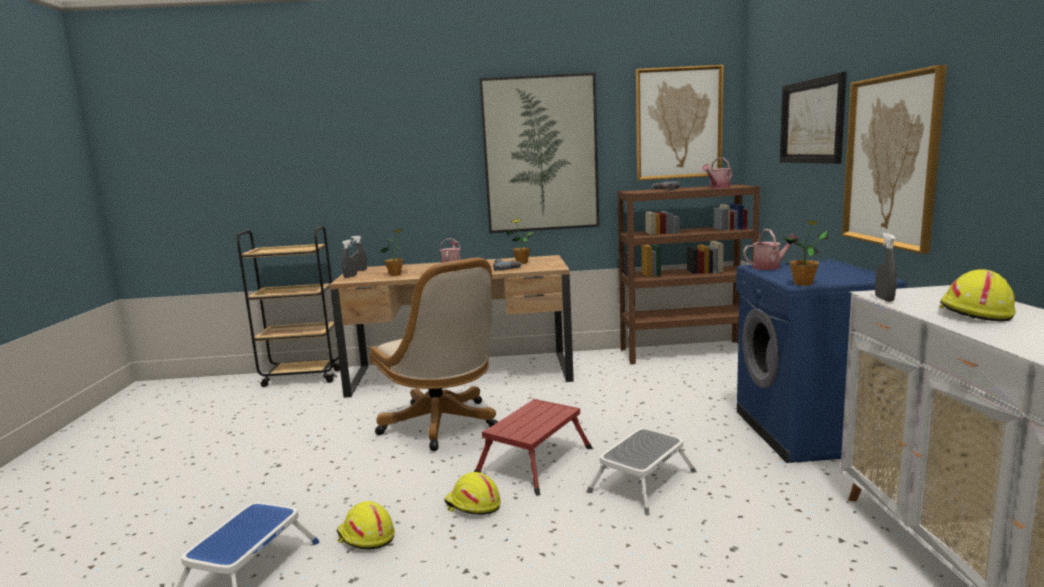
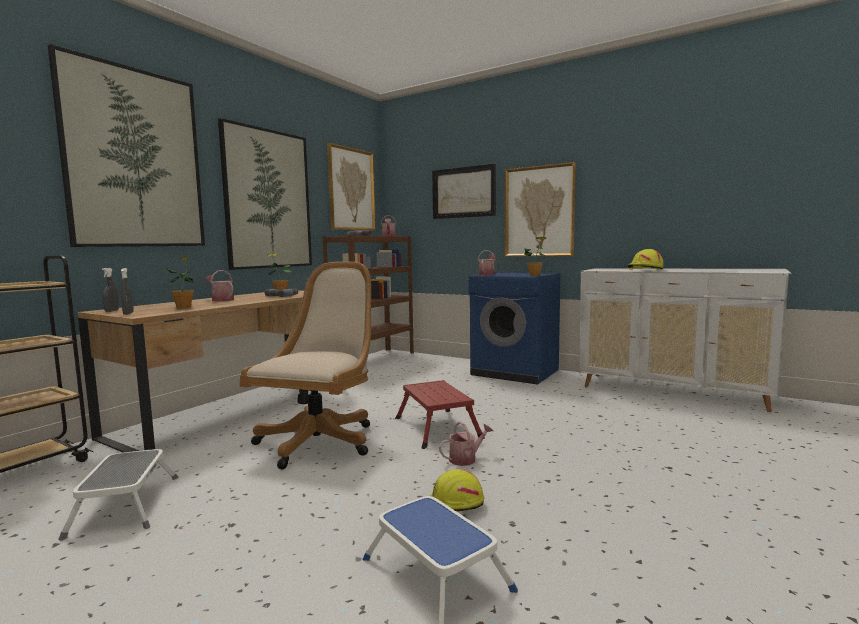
camera: 55 degrees left, 5 degrees down
(397, 136) = (135, 159): none -> picture
(444, 426) = (321, 438): office chair -> office chair turned 75 degrees counterclockwise
(472, 505) = (466, 459): yellow hard hat -> watering can
(643, 482) = (510, 412): grey step ladder -> grey step ladder (126, 505)
(884, 299) = (603, 270): grey spray bottle -> none

